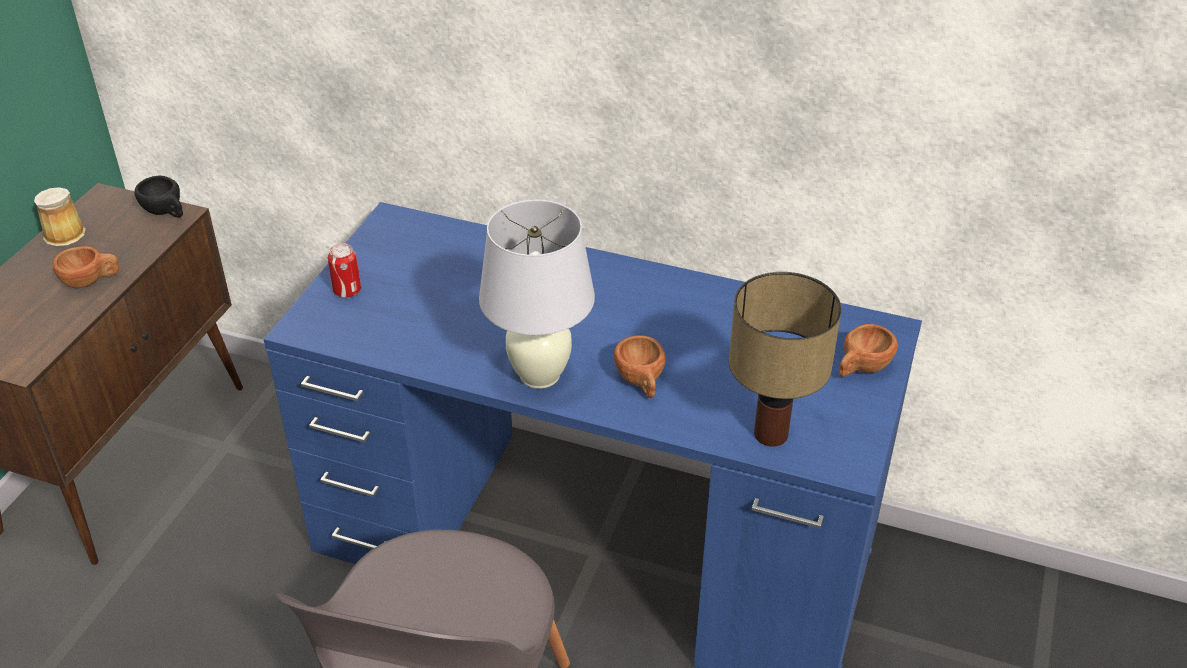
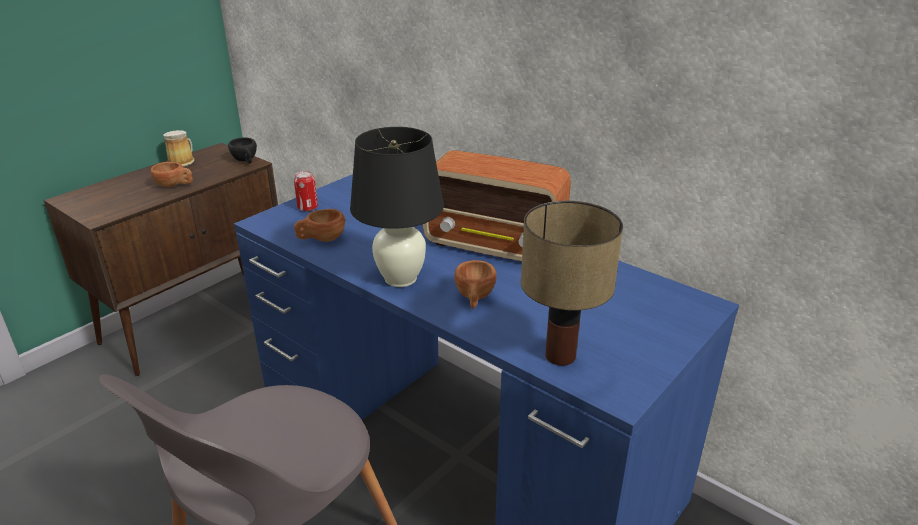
camera: 20 degrees right, 10 degrees down
(540, 375) = (401, 279): white table lamp -> black table lamp
(624, 299) = (495, 246): none -> radio
(861, 368) = (667, 326): brown cup -> brown cup (321, 239)

